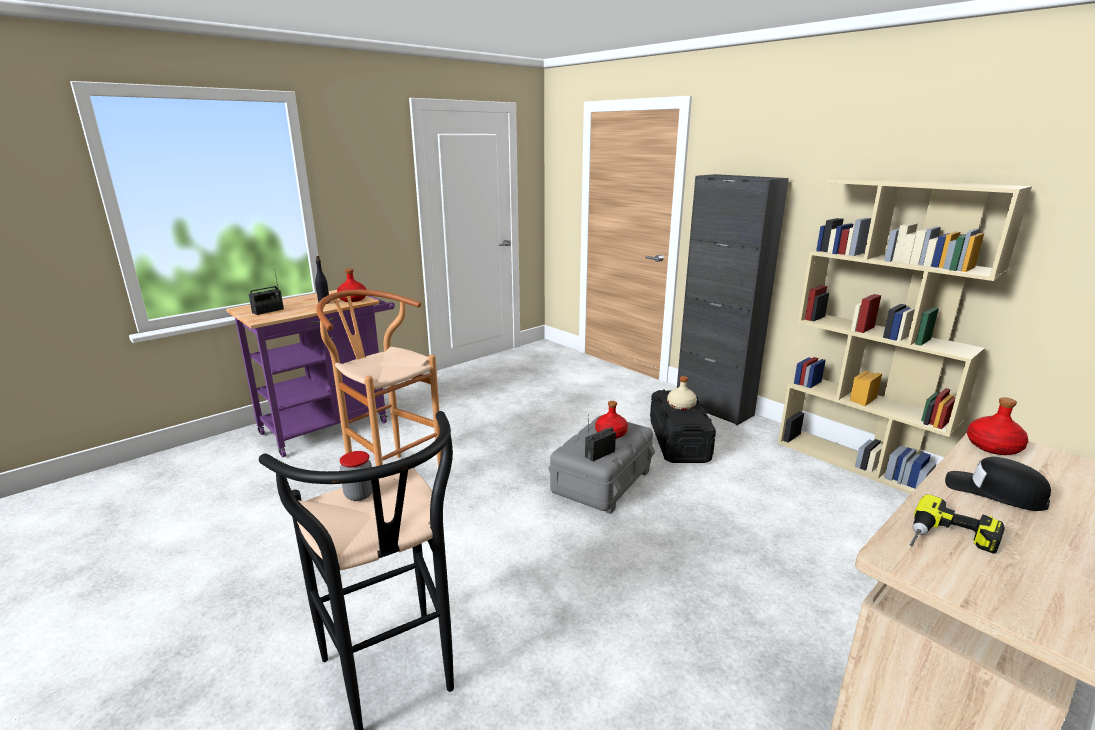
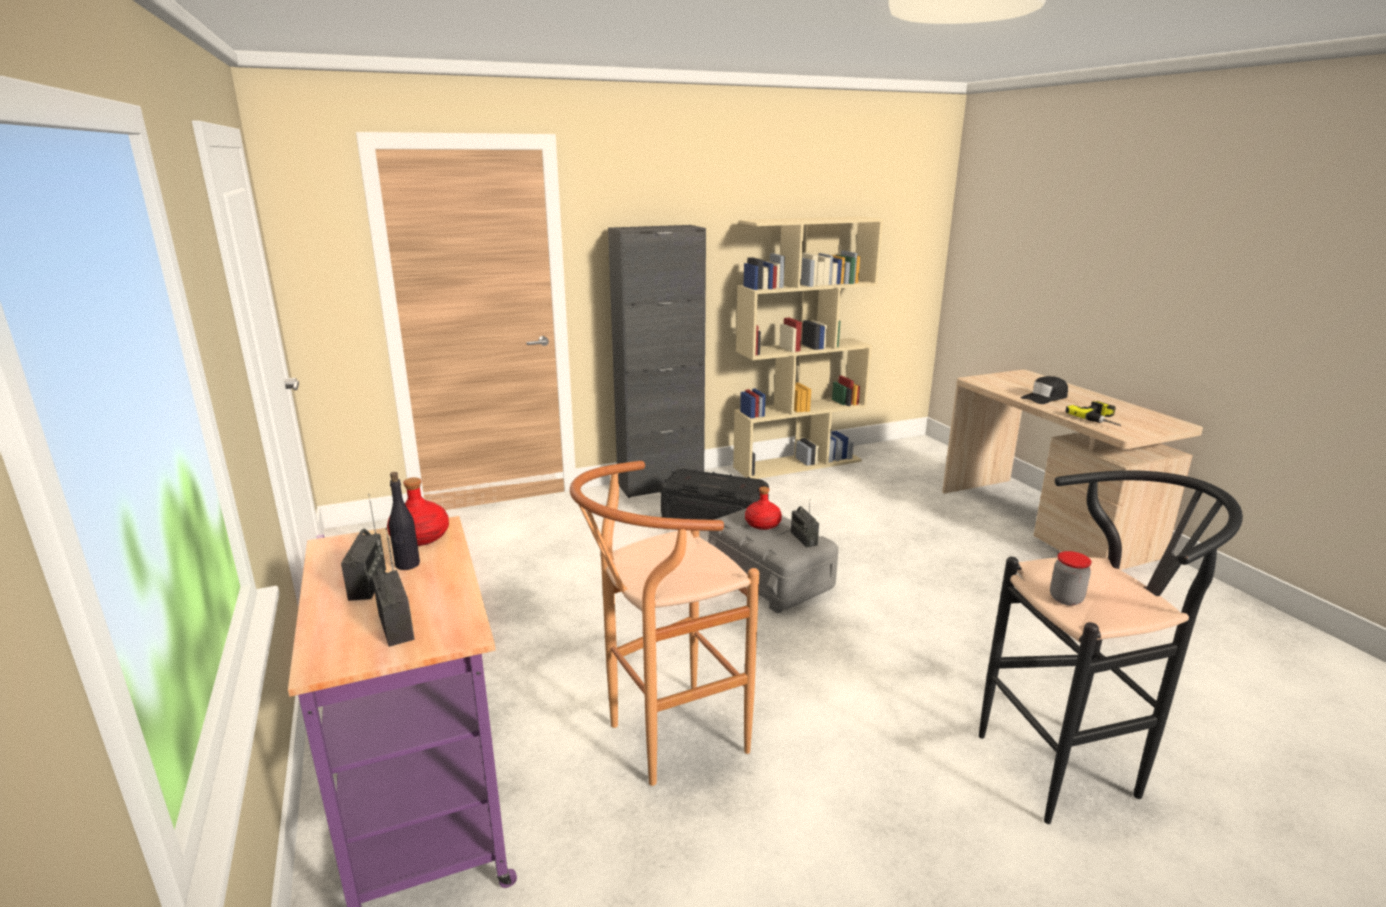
camera: 70 degrees left, 0 degrees up
(305, 301) = (368, 584): none -> radio
(680, 406) = (712, 481): beige bottle -> none
(992, 446) = (987, 382): red bottle -> none

